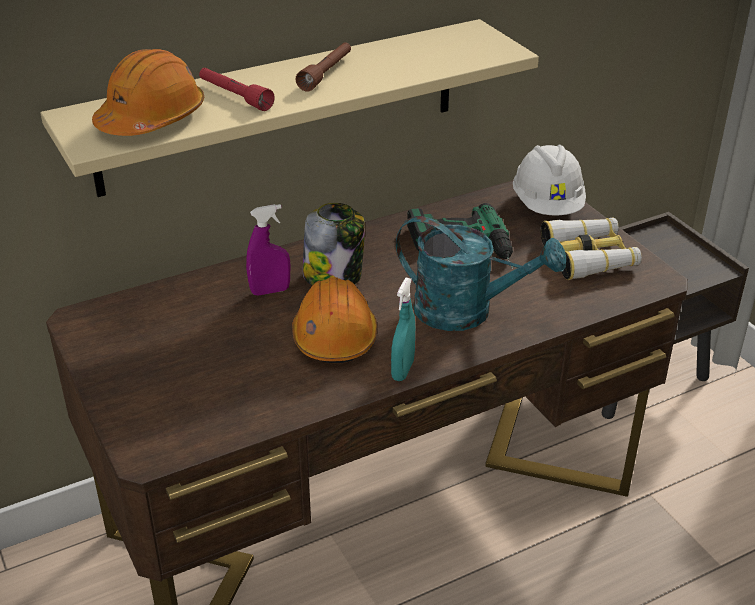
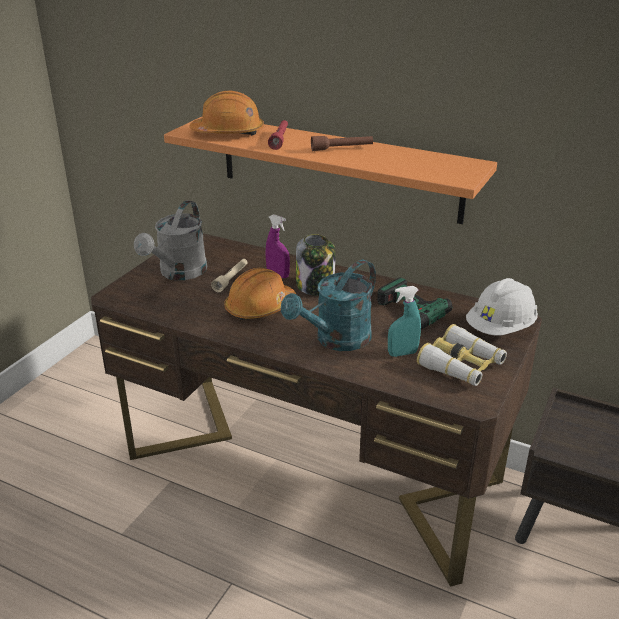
camera: 55 degrees right, 5 degrees down
(160, 369) = (179, 273): none -> grey watering can
(235, 331) = (231, 279): none -> beige flashlight
(280, 106) = (338, 168): beige shelf -> orange shelf
(402, 370) = (253, 340): turquoise spray bottle -> turquoise spray bottle (402, 353)
(467, 312) = (336, 341): turquoise watering can -> turquoise watering can turned 60 degrees clockwise

